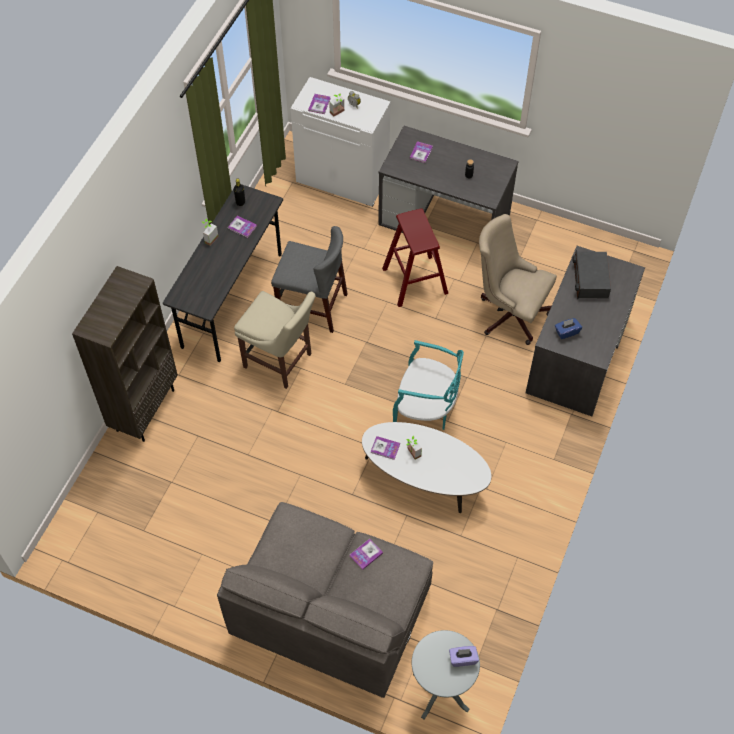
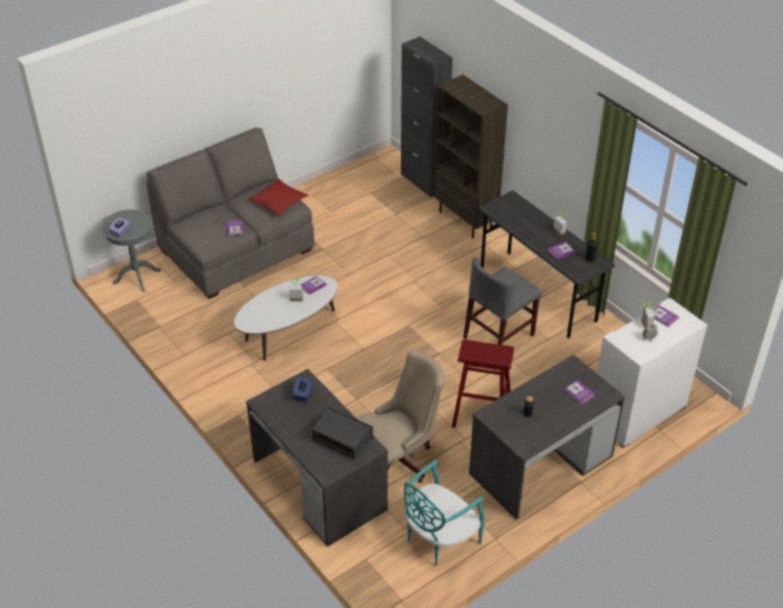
camera: 120 degrees right, 15 degrees down
(92, 484) = (423, 182): none -> black cabinet
(280, 362) = (456, 298): beige chair -> none
(293, 535) = (279, 202): none -> red pillow
(426, 408) = (348, 361): turquoise chair -> turquoise chair (439, 539)

